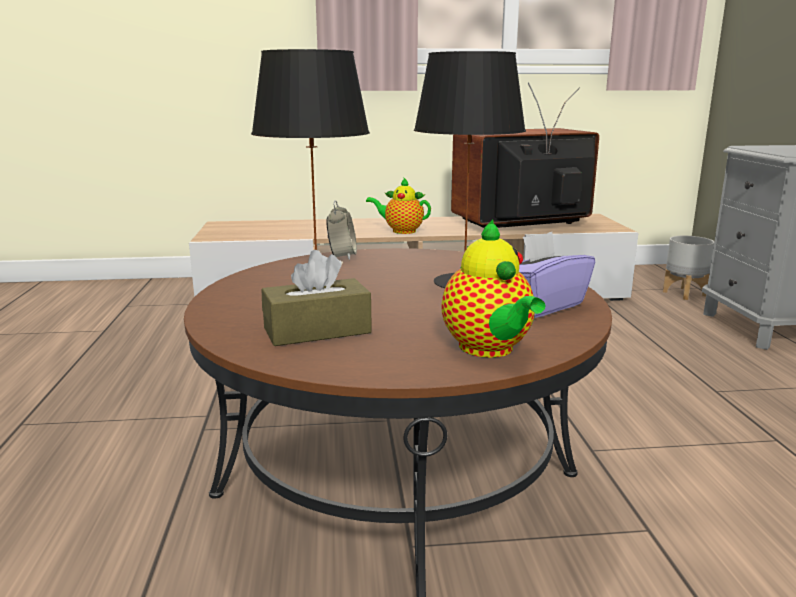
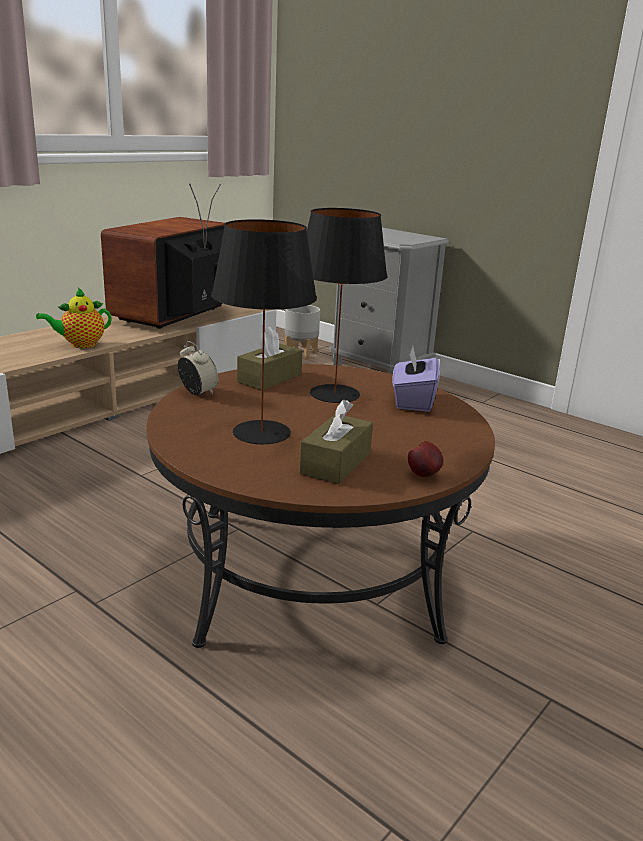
camera: 45 degrees left, 5 degrees up
(375, 367) = (424, 475): none -> apple
(431, 259) = (269, 378): none -> brown tissue box
(489, 349) = (450, 441): teapot -> none

